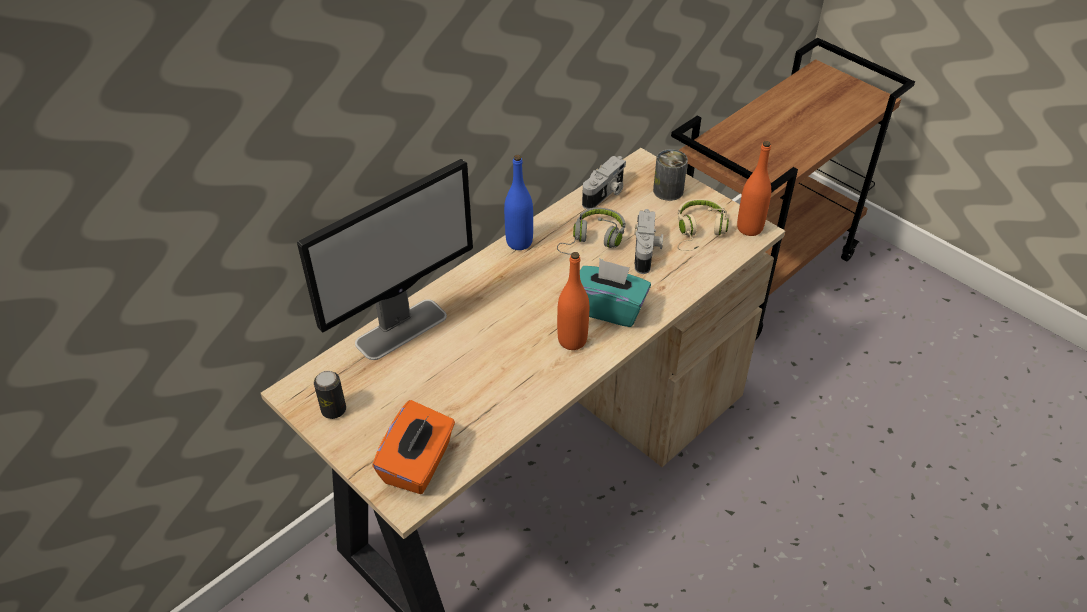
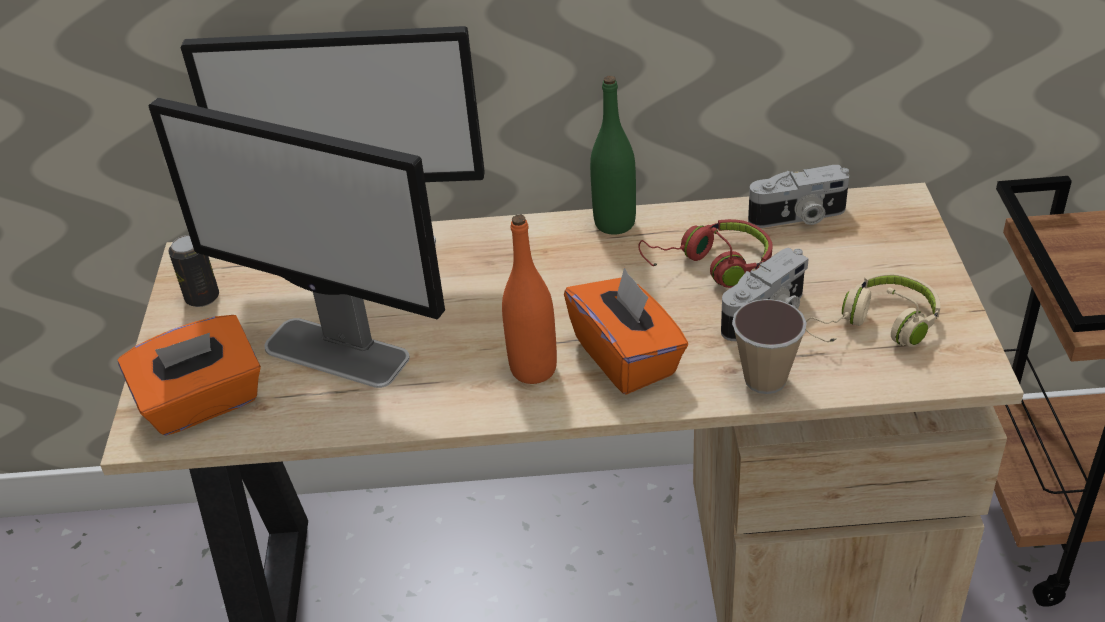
camera: 45 degrees right, 5 degrees down
(459, 392) = (337, 353): none -> monitor
(519, 242) = (614, 223): blue bottle -> green bottle
(593, 240) = (711, 265): grey headphones -> red headphones
(609, 308) = (627, 357): turquoise tissue box -> orange tissue box
(668, 191) = (896, 253): can -> none
(681, 283) = (765, 379): none -> cup
(749, 228) = (964, 360): orange bottle -> none

